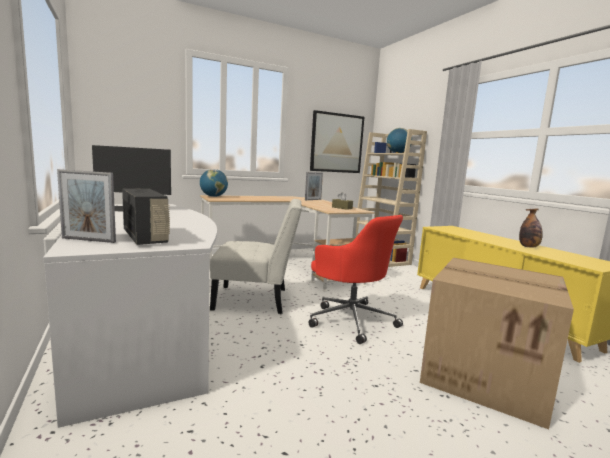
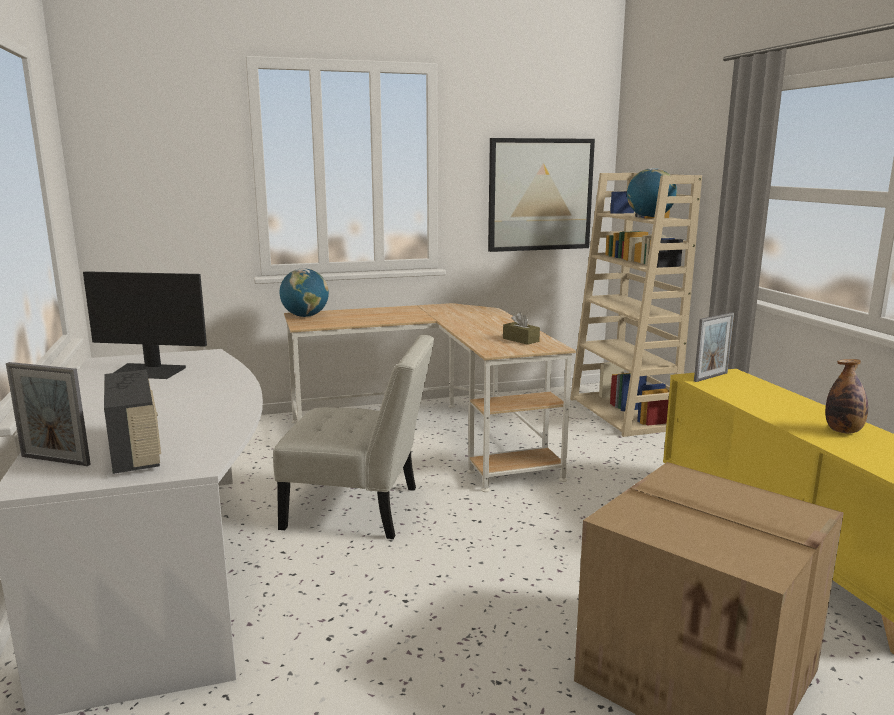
camera: 10 degrees right, 5 degrees up
(313, 200) = (484, 314): picture frame -> picture frame (710, 377)
(351, 320) = (508, 554): red office chair -> none

